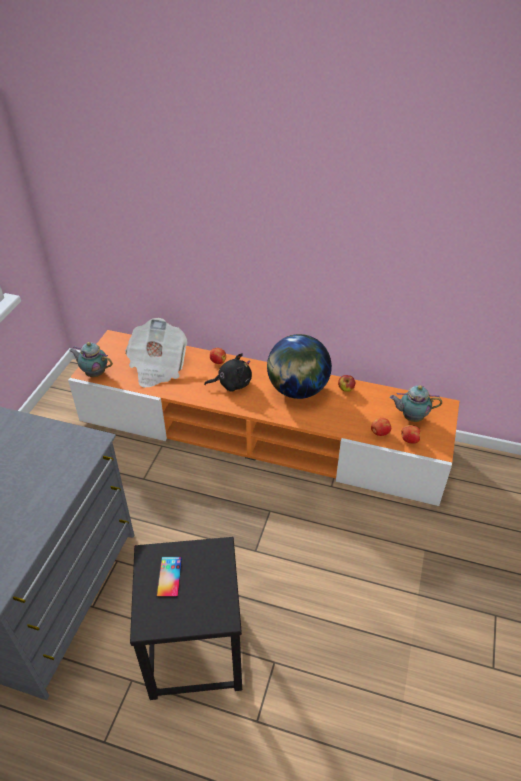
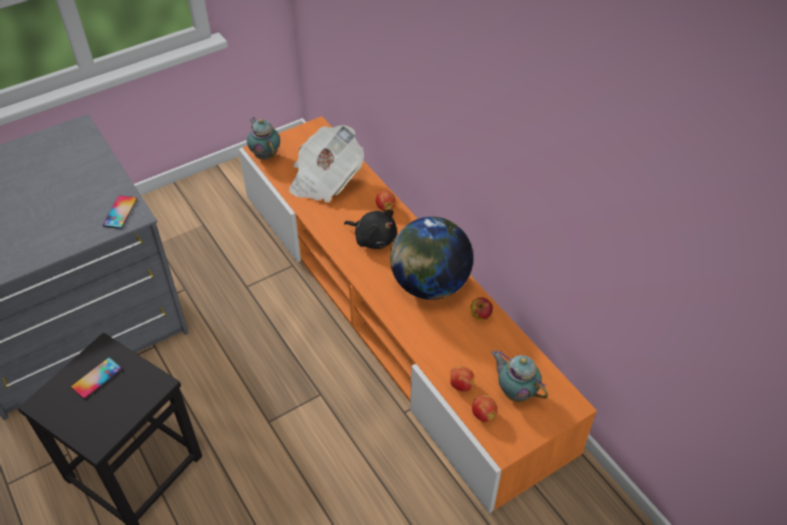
camera: 40 degrees right, 5 degrees up
(79, 445) = (120, 212): none -> phone

